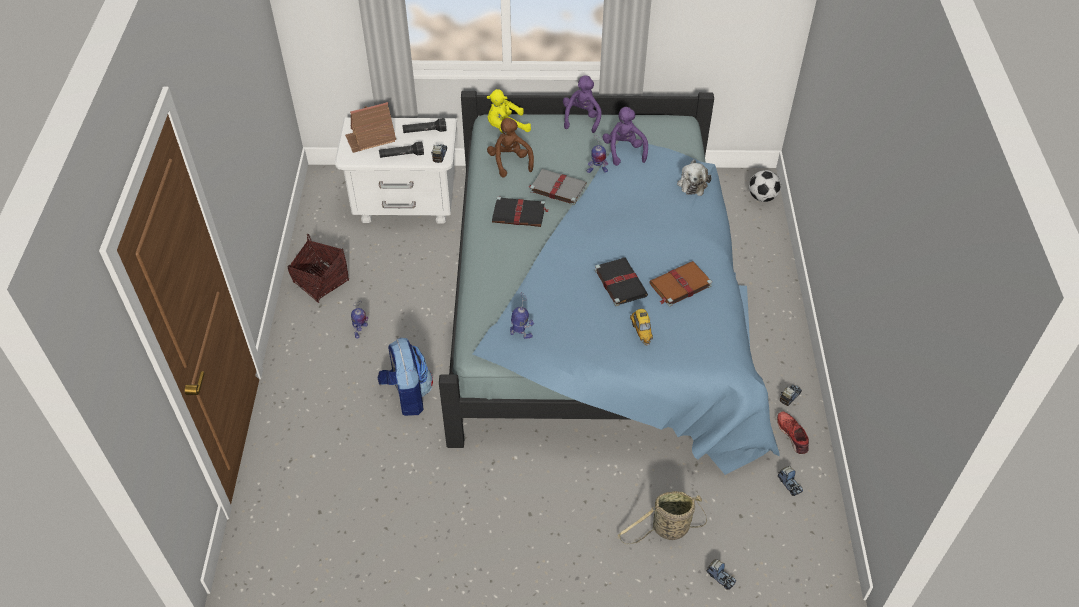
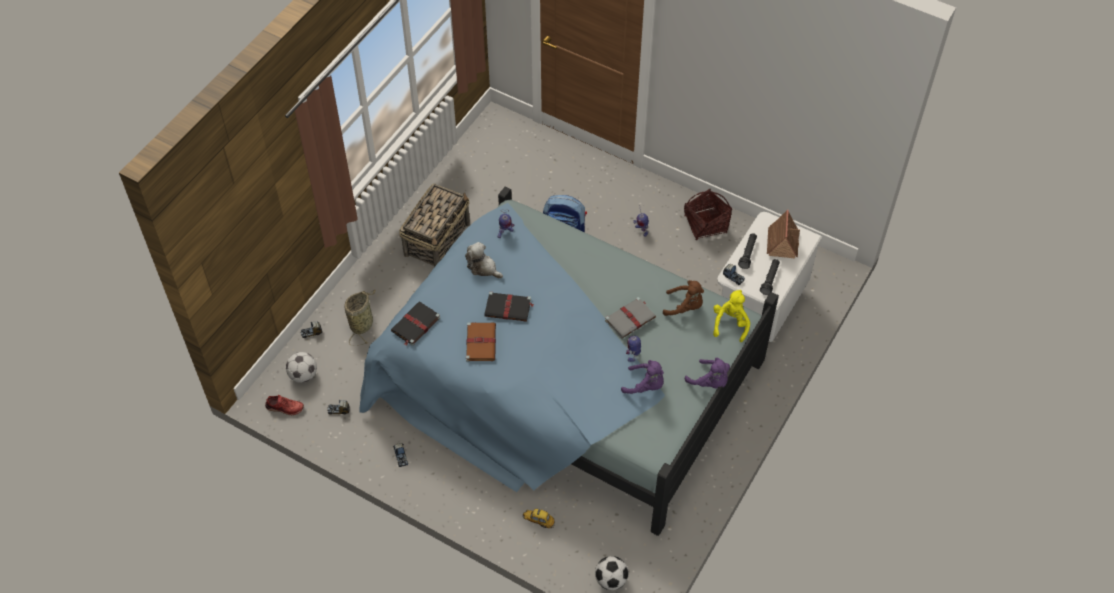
camera: 120 degrees right, 5 degrees up
(492, 521) = (437, 239): none -> basket
(519, 214) = (621, 286): black book -> black book (415, 325)
(641, 331) = (458, 298): toy car -> toy car (538, 521)
(692, 183) = (579, 415): plush toy -> plush toy (483, 267)
(779, 548) = (303, 375): none -> football
(792, 434) = (371, 438): red shoe -> red shoe (284, 408)

